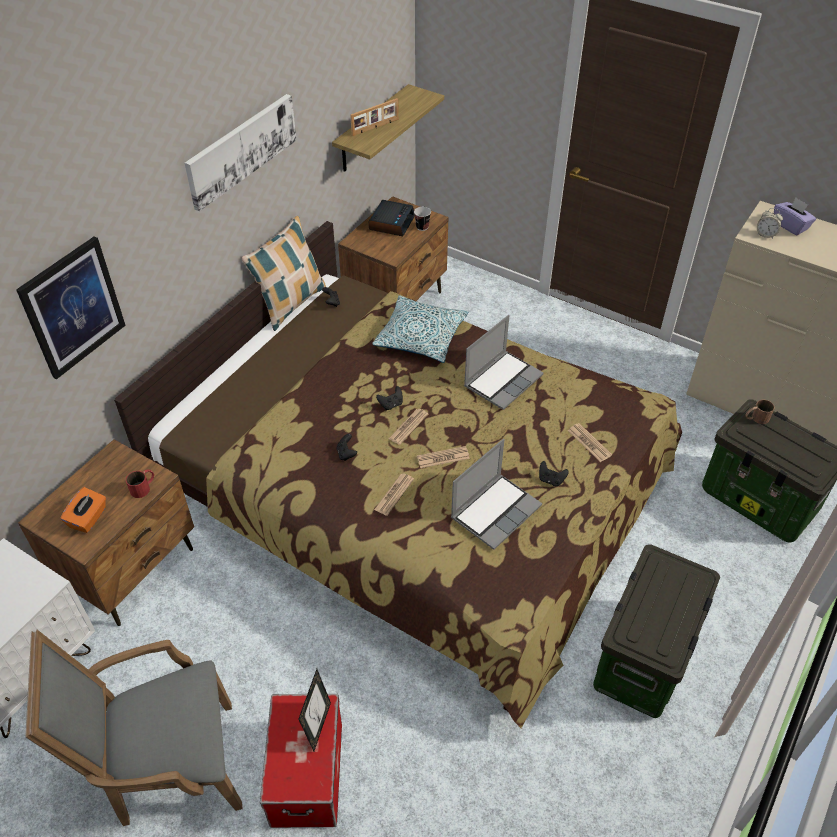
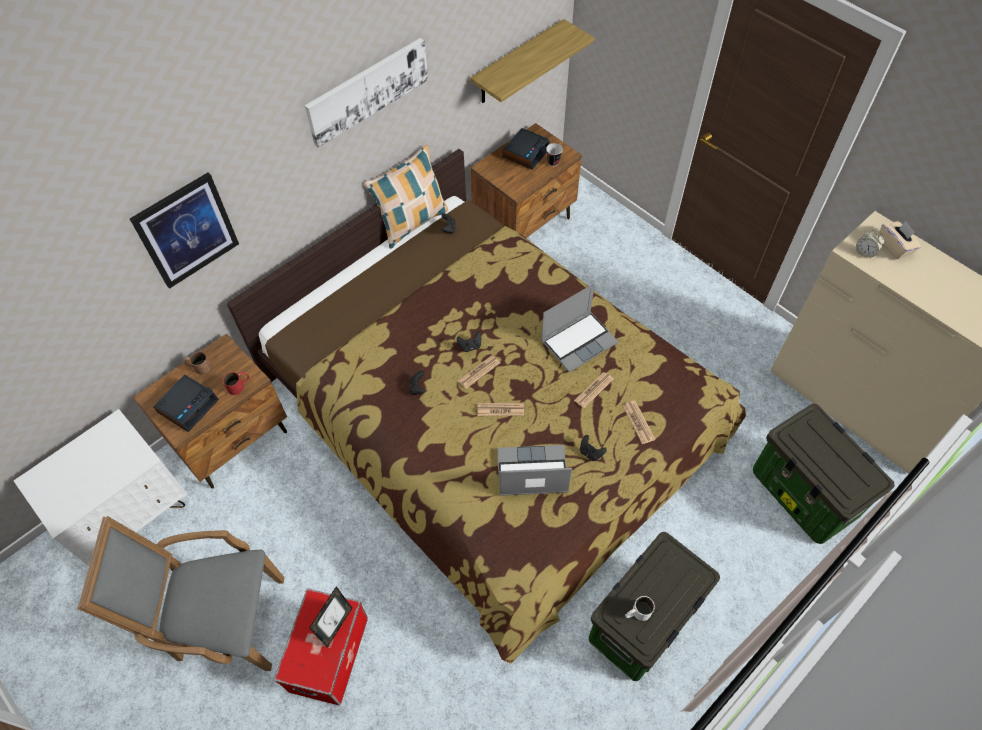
camera: 15 degrees right, 10 degrees up
(88, 518) = (188, 405): orange tissue box -> alarm clock
(375, 127) = (516, 66): picture frame -> none
(394, 494) = (447, 437): newspaper -> newspaper (593, 390)
(420, 337) = (517, 281): pillow -> none
(495, 511) = (531, 473): laptop -> laptop turned 150 degrees counterclockwise
(649, 627) = (637, 613): none -> white mug
(756, 418) = (812, 425): brown mug -> brown mug (198, 367)
(790, 226) = (895, 246): purple tissue box -> beige tissue box

